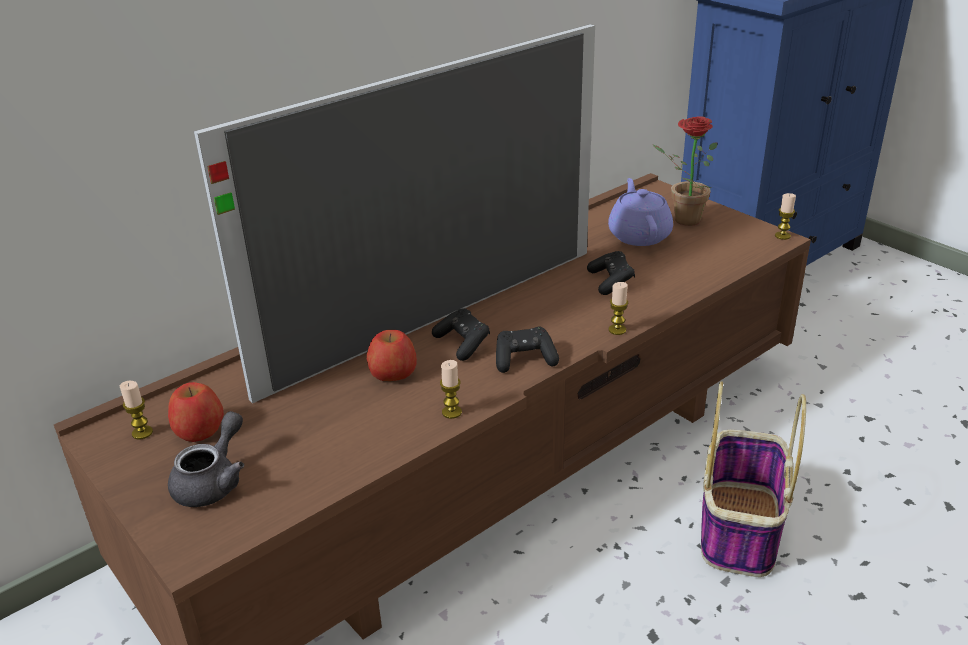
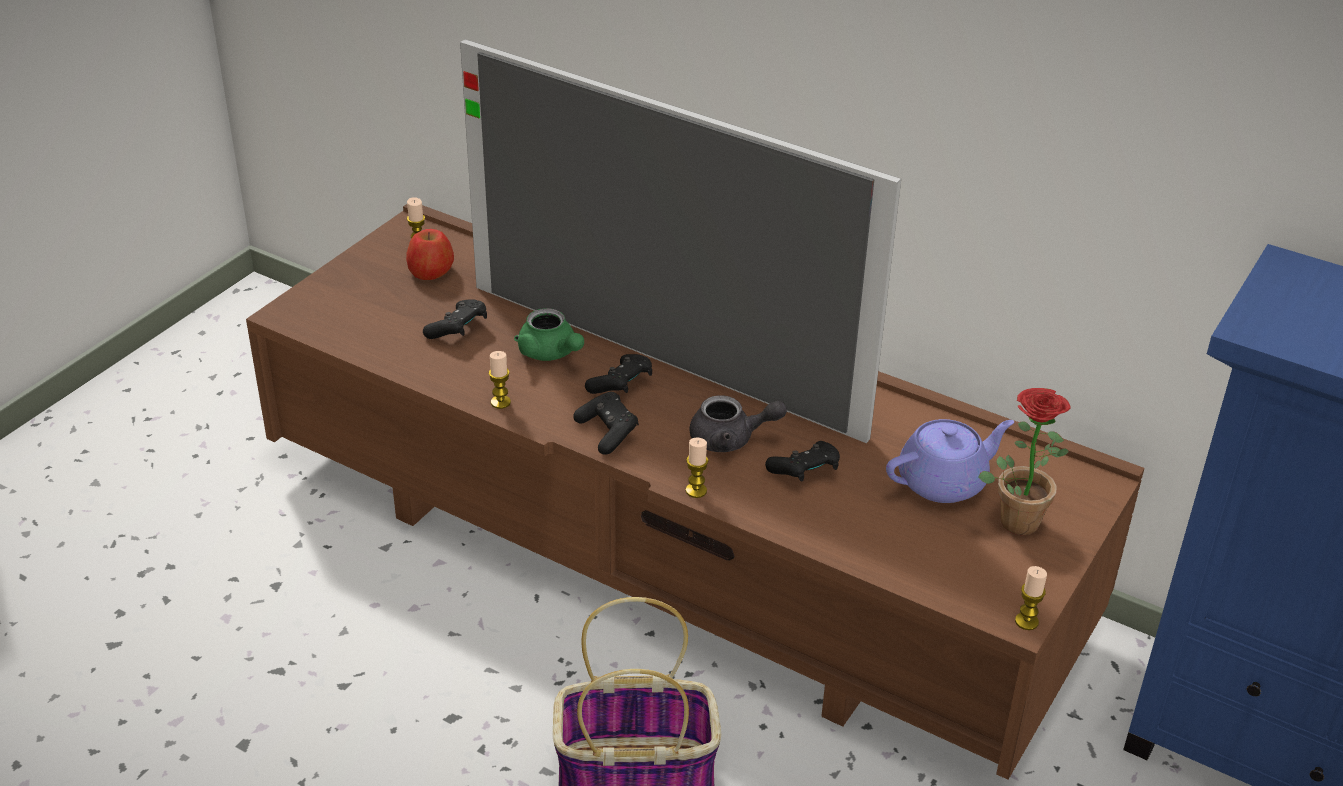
camera: 70 degrees right, 5 degrees up
(213, 481) = (368, 299): grey teapot -> grey teapot (731, 439)
(318, 424) = (458, 330): none -> black game controller
(392, 373) = (550, 353): apple -> green teapot

